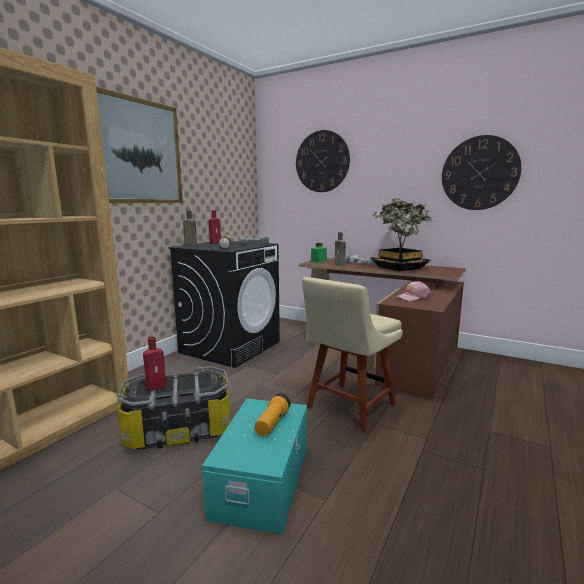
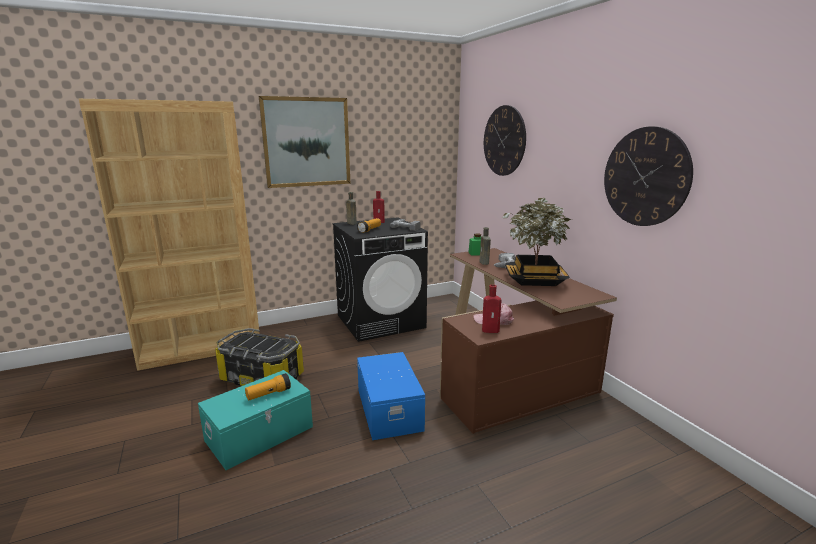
camera: 35 degrees right, 5 degrees up
(158, 386) = (248, 341): red bottle -> red bottle (492, 330)
(348, 407) = (390, 409): beige chair -> blue storage box

